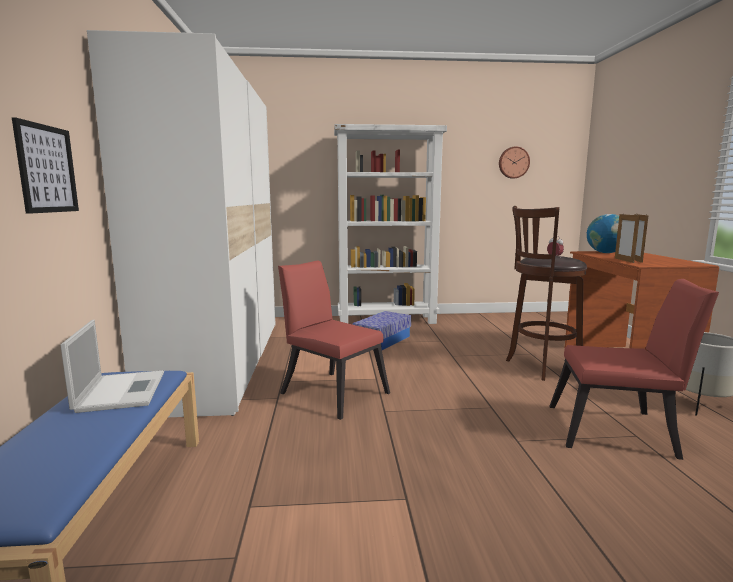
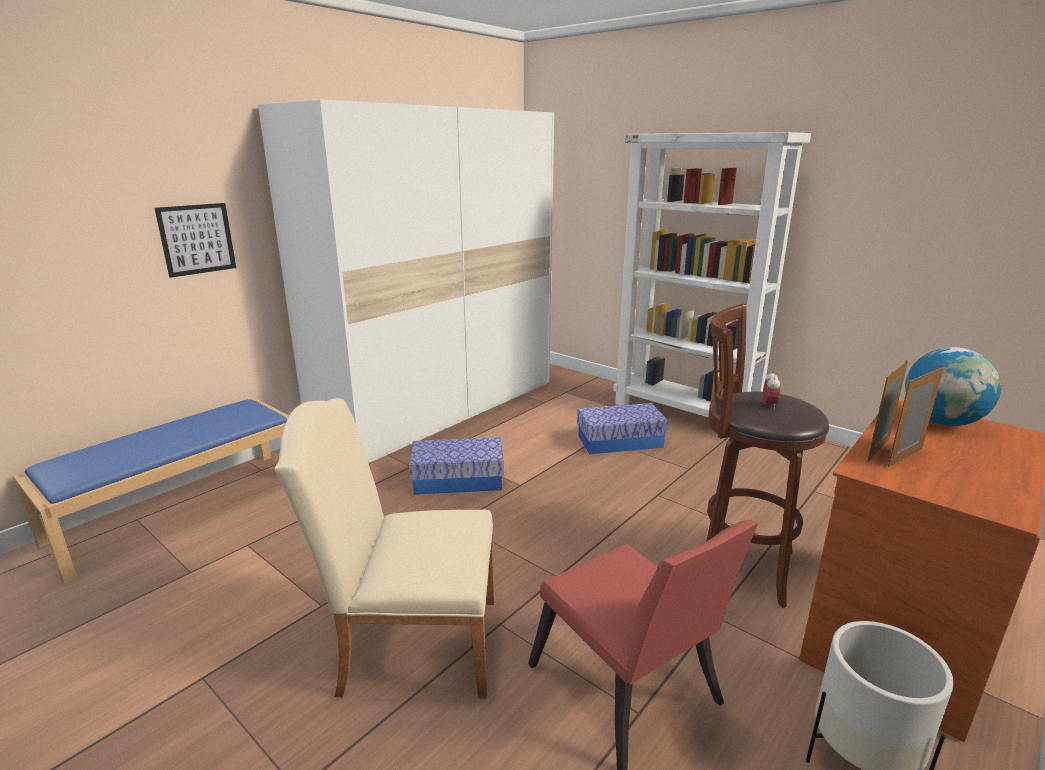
camera: 45 degrees right, 10 degrees up
(121, 391) = (221, 420): laptop -> none
(331, 391) = (458, 480): red chair -> storage box
(501, 478) = (409, 643): none -> beige chair
(513, 162) = (966, 192): wall clock -> none

